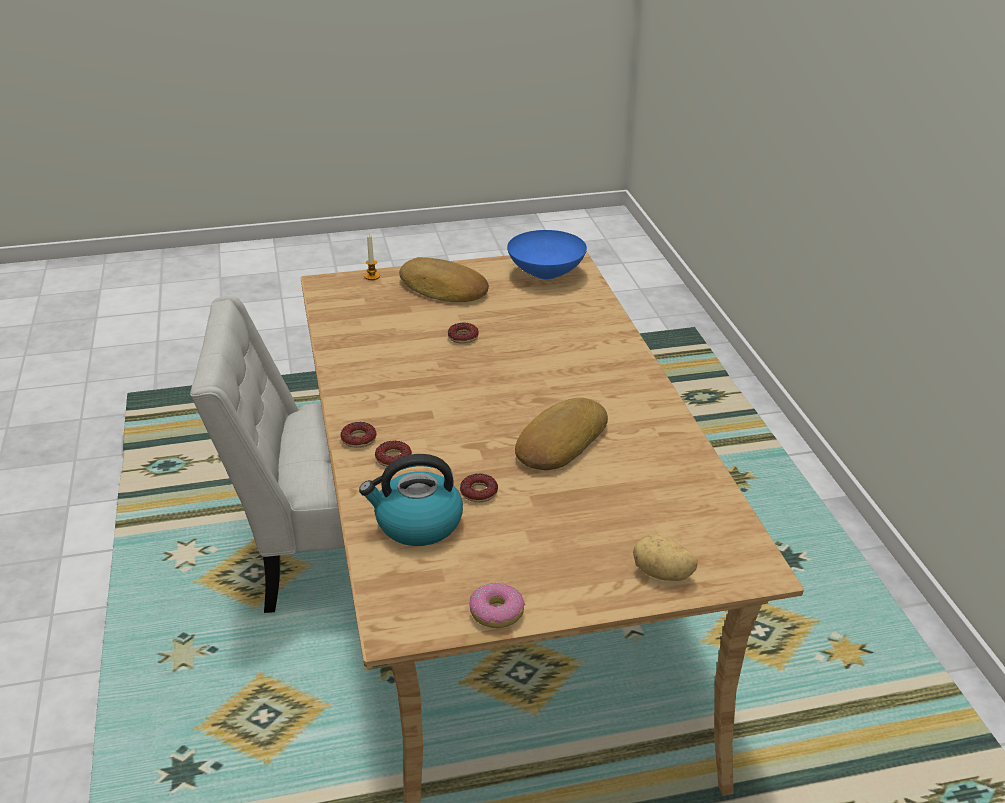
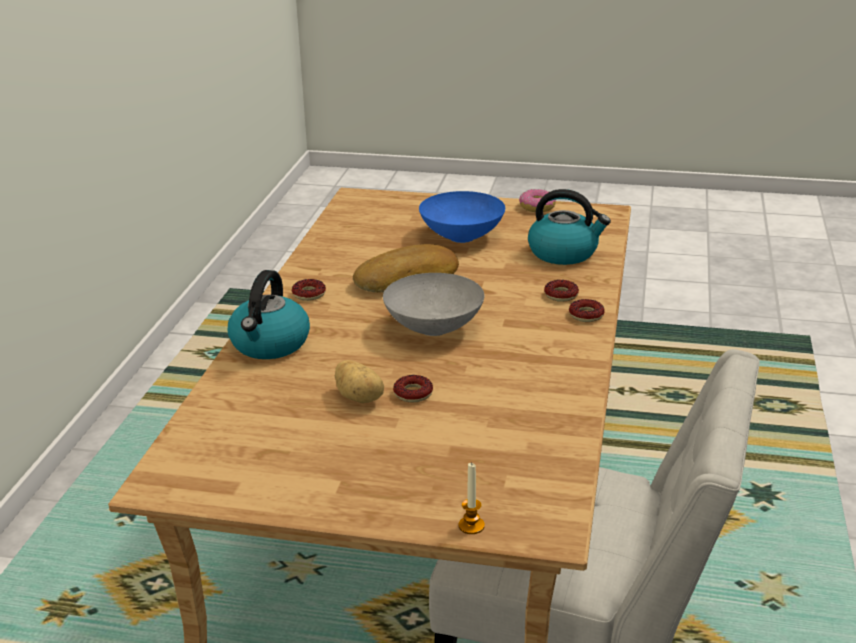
camera: 155 degrees left, 5 degrees down
(443, 289) = (383, 473): bread -> none
(479, 492) = (503, 261): donut -> donut (309, 294)
(491, 392) = (432, 329): none -> grey bowl
(546, 274) = (222, 462): blue bowl -> blue bowl (463, 236)
(609, 349) = (270, 344): none -> kettle
(662, 574) = (417, 204): potato -> potato (360, 397)

